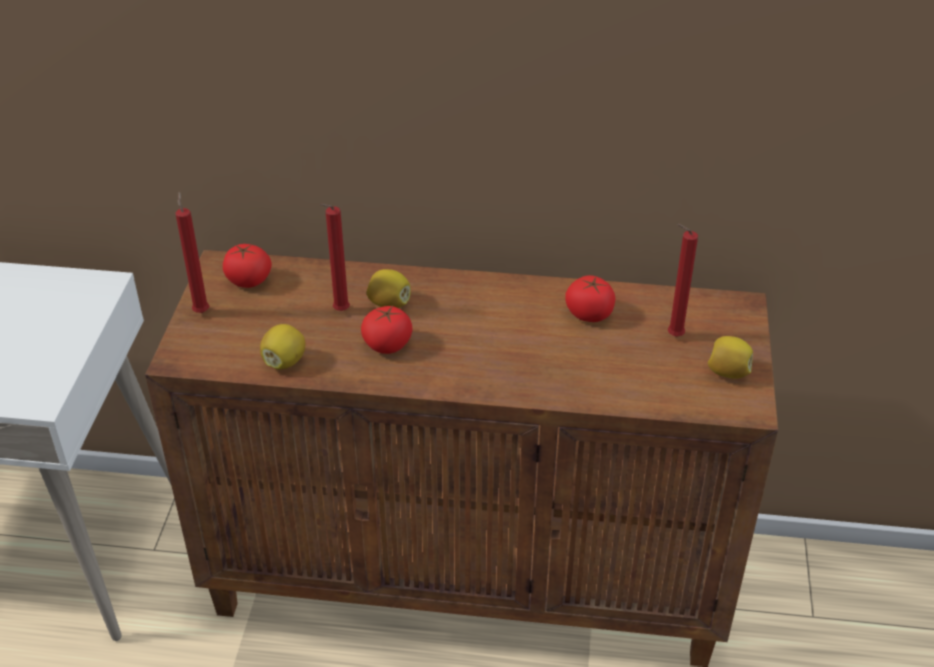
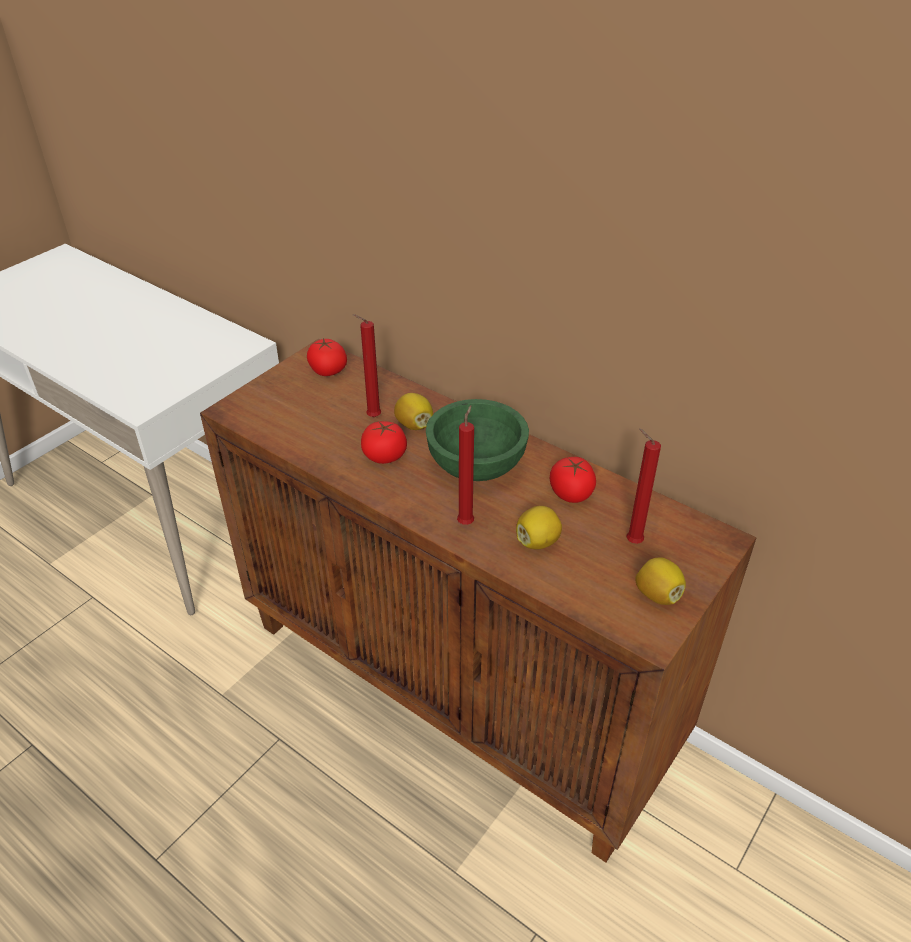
camera: 30 degrees right, 0 degrees up
(201, 310) = (277, 381): red candle -> red candle (466, 522)
(284, 361) = (299, 439): lemon -> lemon (538, 541)
(483, 321) = (475, 465): none -> green bowl

